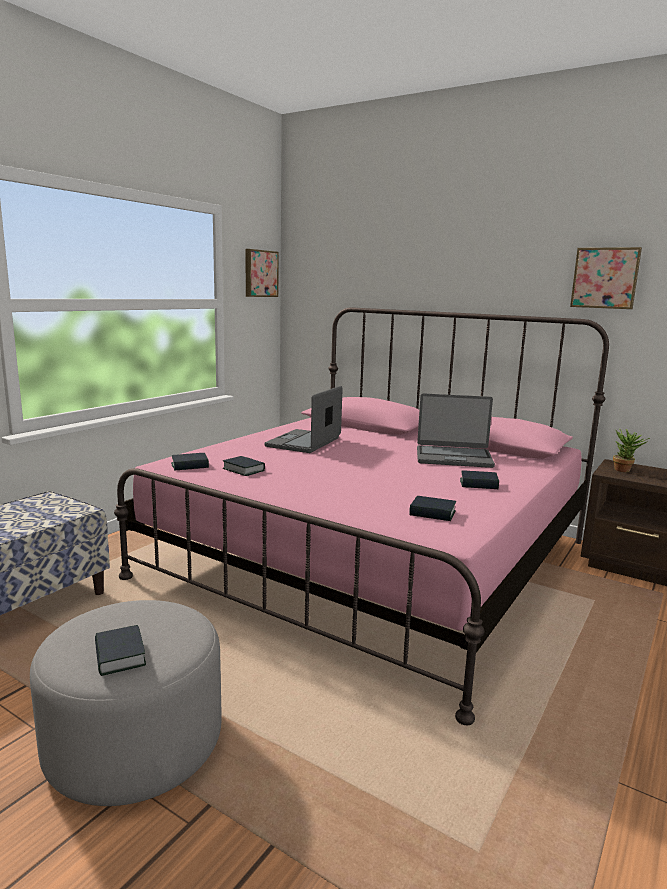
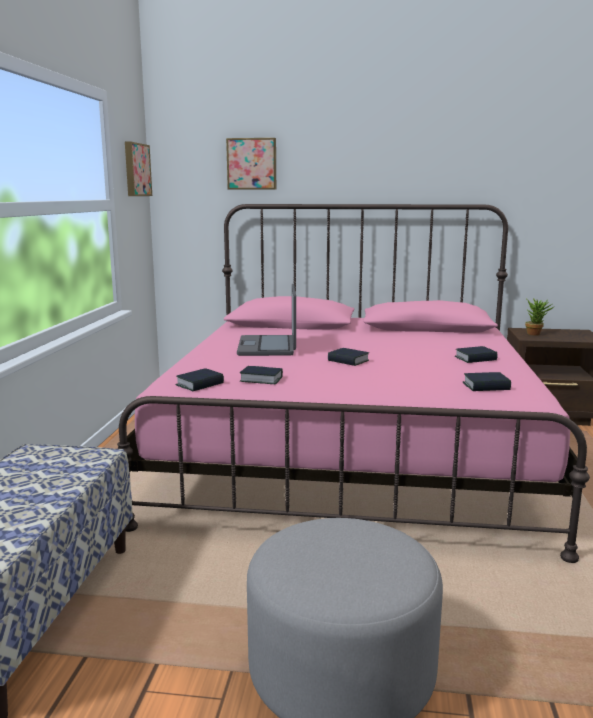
camera: 25 degrees left, 0 degrees up
(119, 656) = (367, 573): book -> book (348, 361)
(453, 457) = (417, 341): laptop -> none
(605, 278) = (498, 167): picture -> picture (252, 164)

